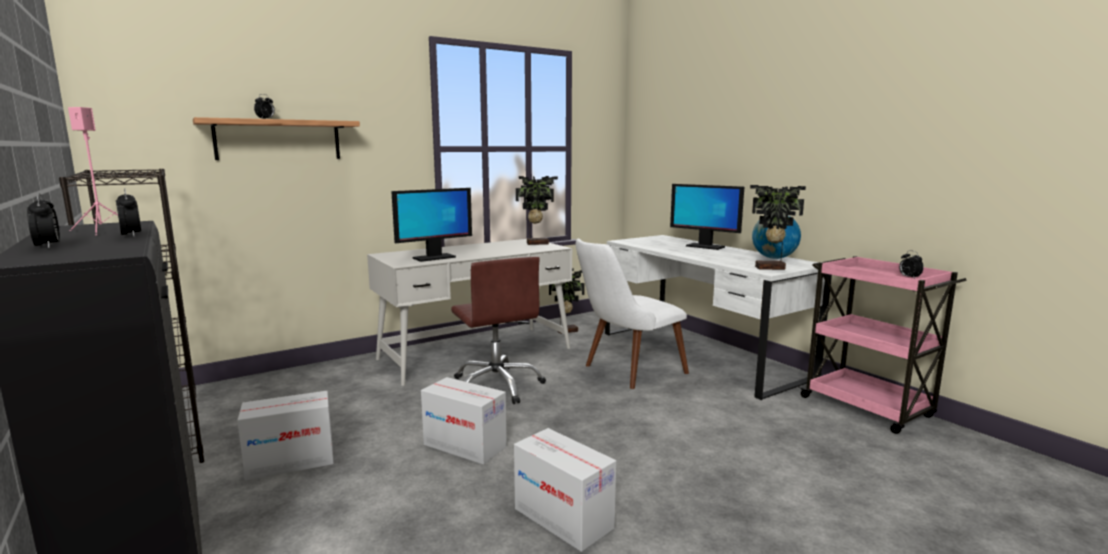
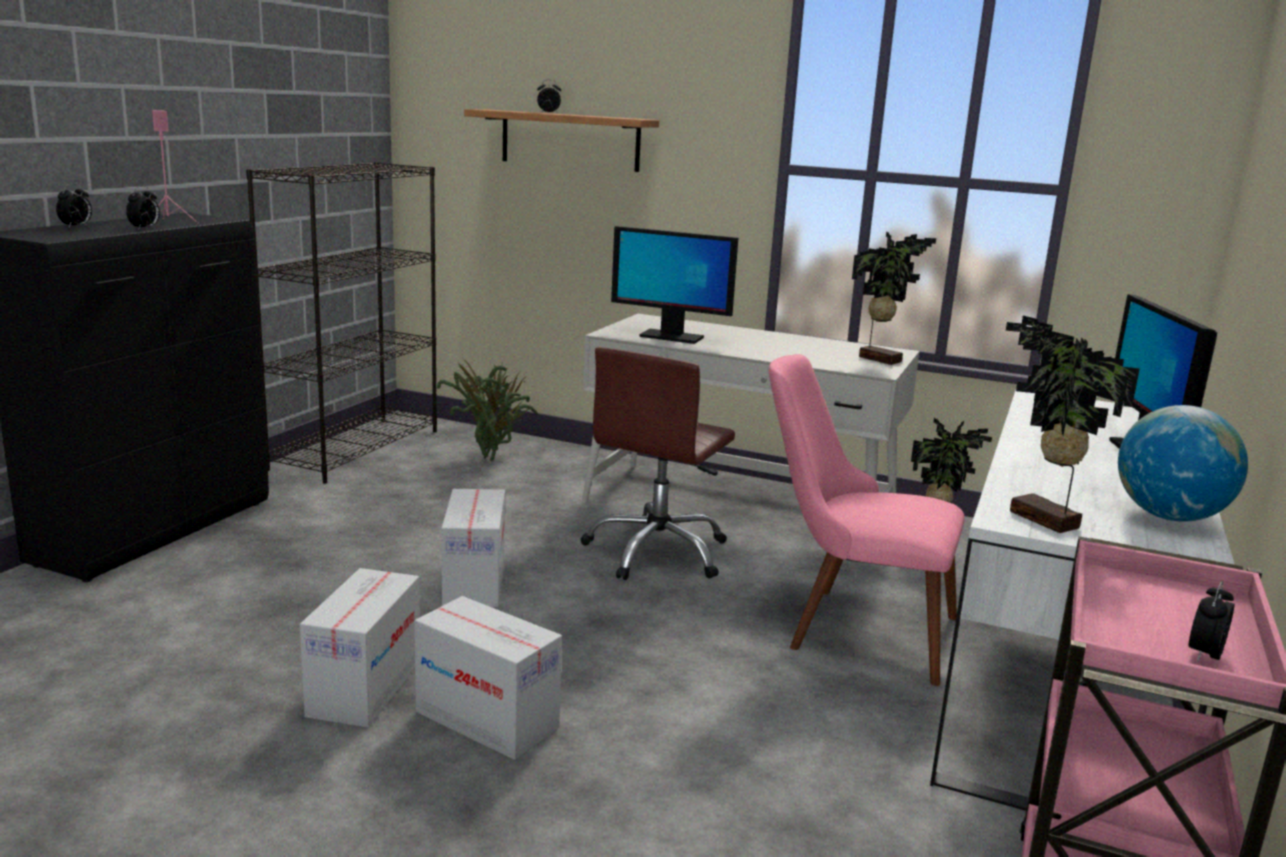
camera: 55 degrees right, 5 degrees up
(281, 391) = (490, 457): none -> potted plant
(291, 462) = (357, 515): cardboard box -> cardboard box (487, 720)
(625, 371) = (850, 628): white chair -> pink chair

